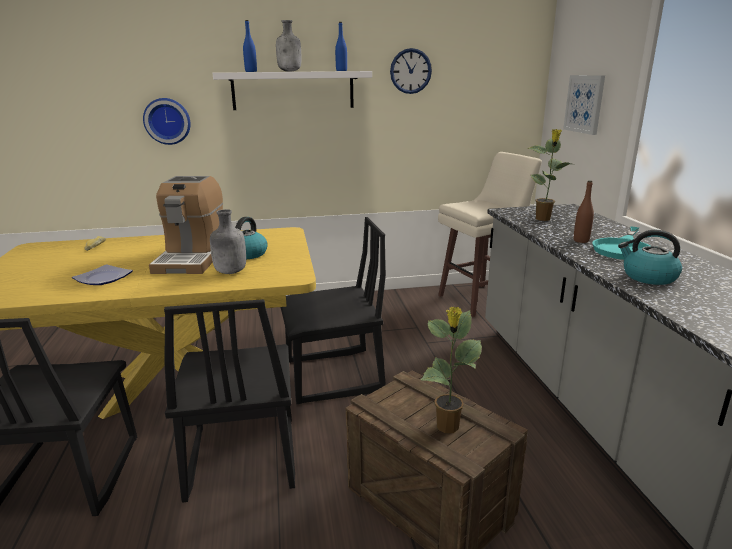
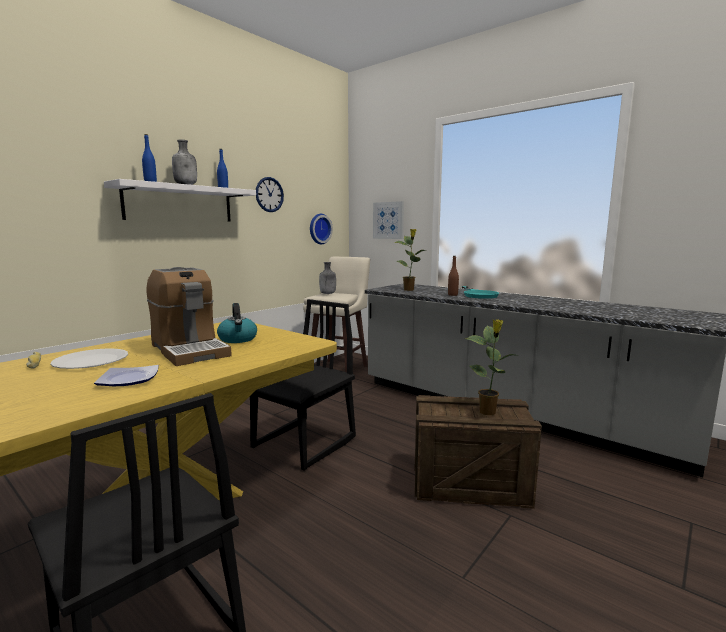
camera: 40 degrees left, 10 degrees down
(123, 252) = (91, 361): none -> white plate
(167, 121) = (46, 229): wall clock -> wall clock (319, 229)
(230, 272) = (254, 350): grey bottle -> grey bottle (327, 293)
(241, 458) = (312, 523): black chair -> none
(648, 277) = (517, 302): kettle -> none

